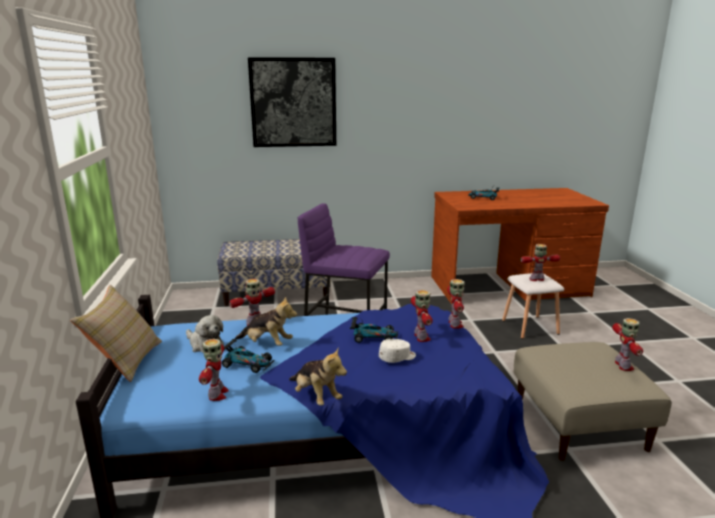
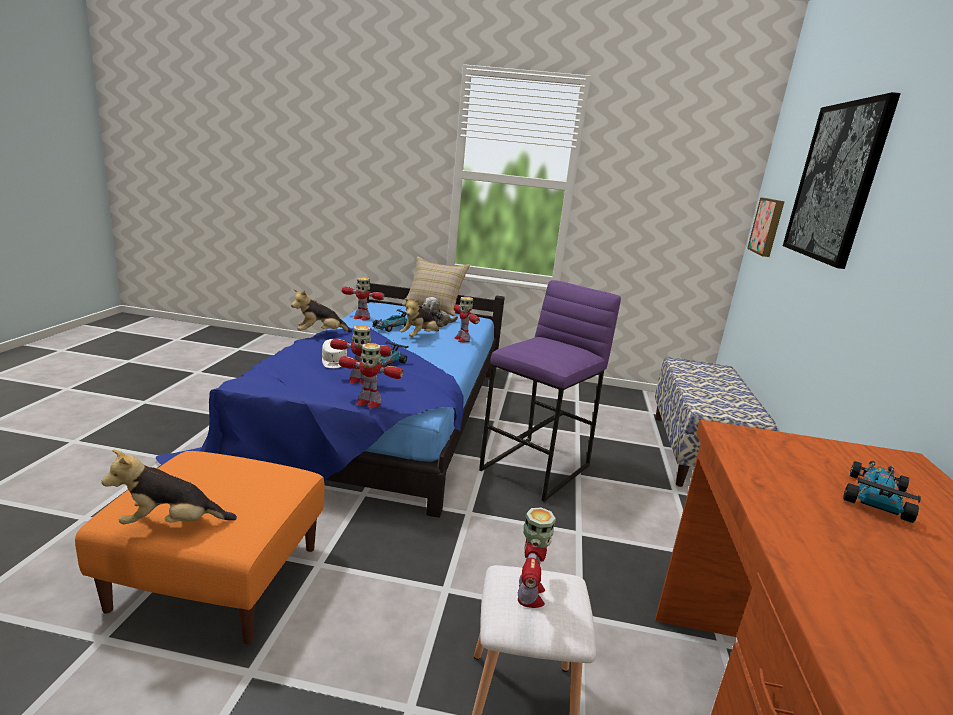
camera: 105 degrees right, 0 degrees up
(202, 139) = (768, 226): none -> picture
(578, 423) = (219, 576): beige ottoman -> orange ottoman
(623, 366) = (172, 524): toy robot -> plush toy

